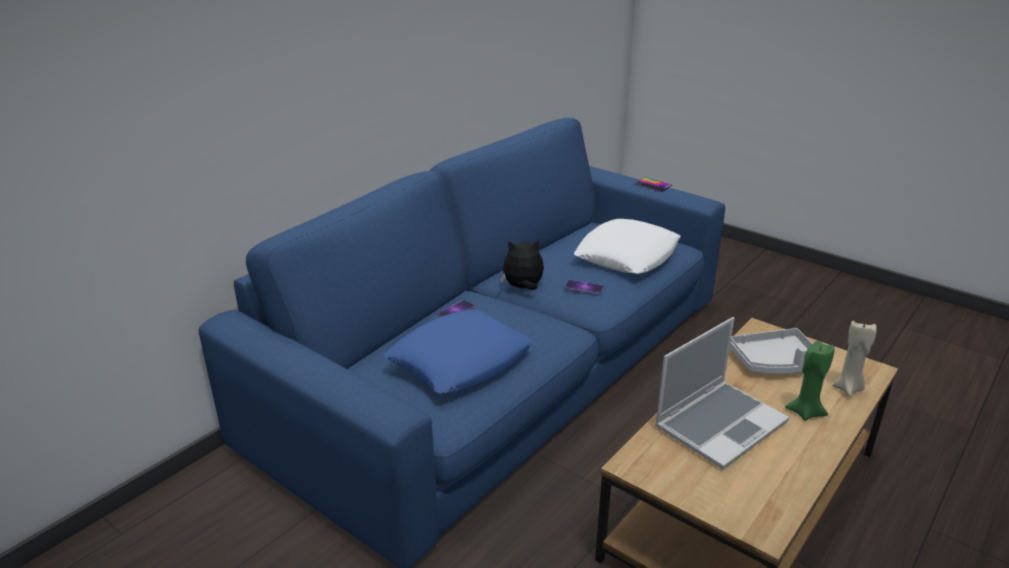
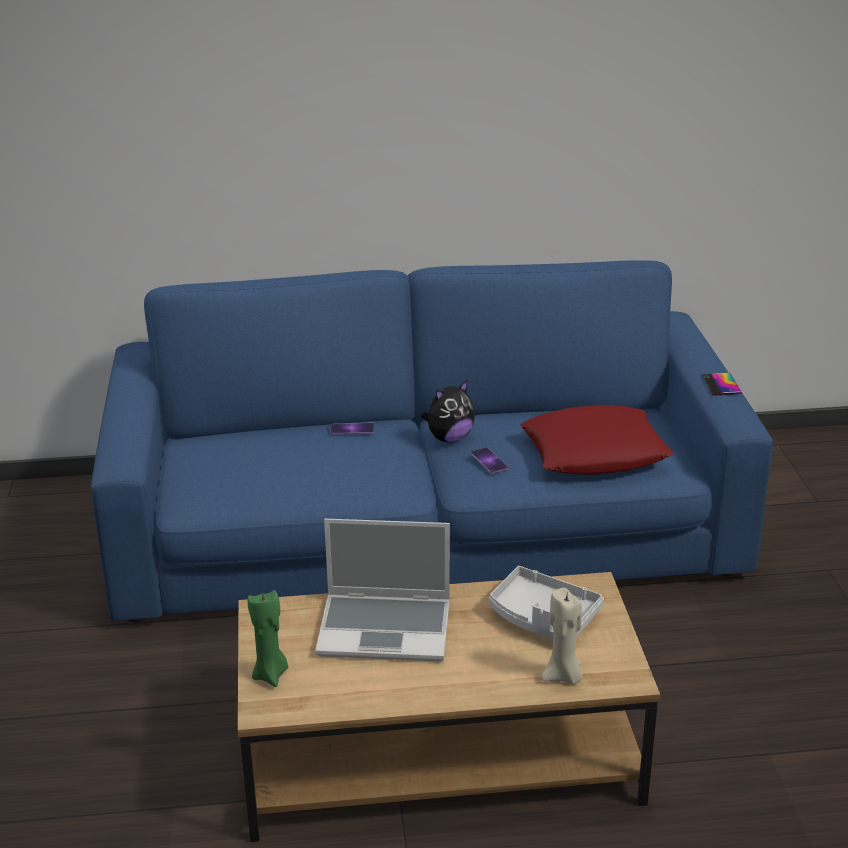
camera: 45 degrees right, 0 degrees up
(460, 360) = (273, 467): blue pillow -> none
(523, 288) = (449, 438): plush toy -> plush toy turned 105 degrees clockwise
(627, 255) = (595, 452): white pillow -> red pillow
(805, 412) = (478, 666): green candle -> green candle (271, 674)

